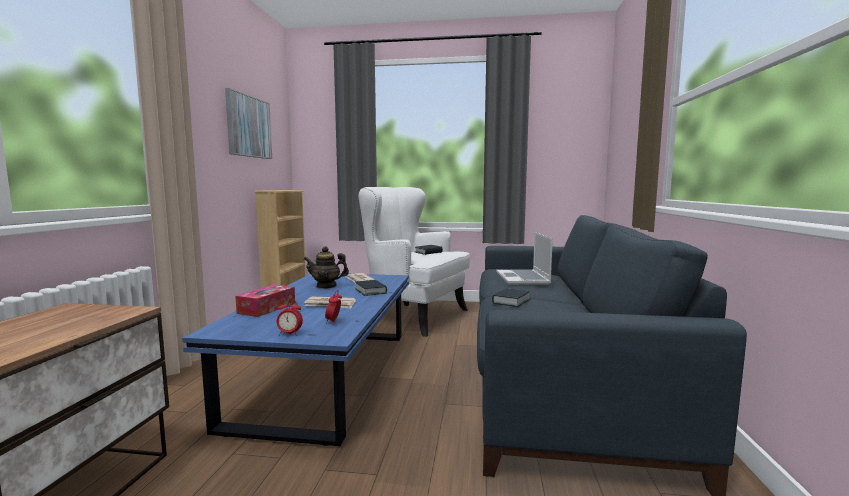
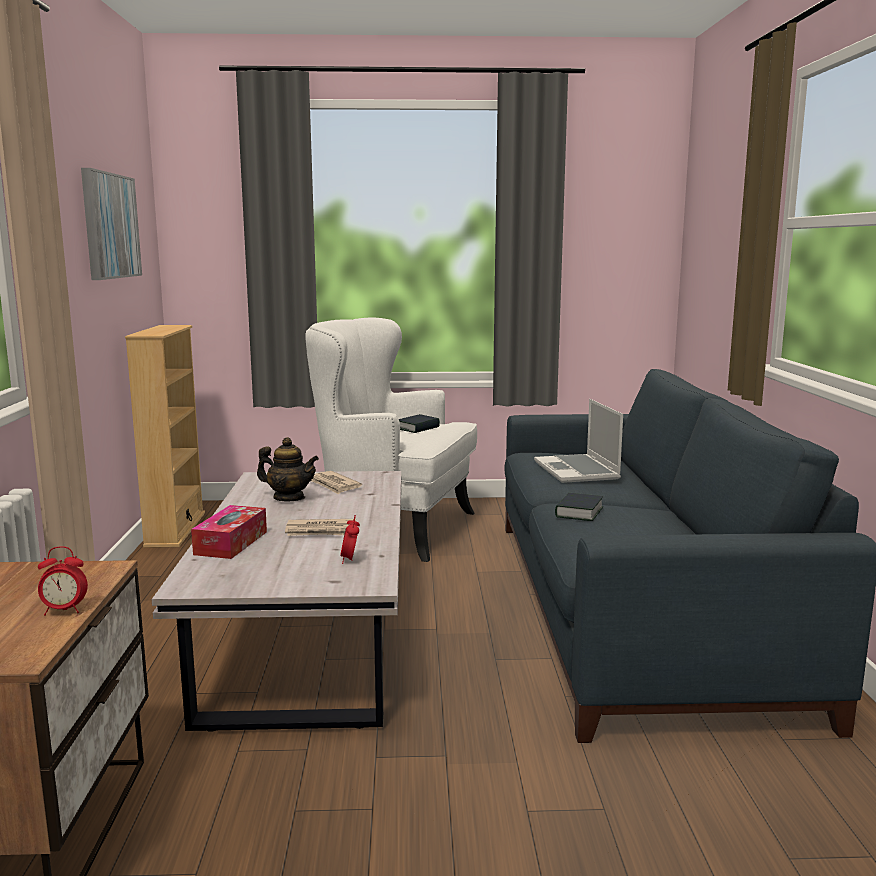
camera: 10 degrees left, 5 degrees up
(289, 334) = (303, 583): alarm clock -> alarm clock (64, 610)
(326, 286) = (289, 498): teapot -> teapot turned 150 degrees counterclockwise
(327, 376) = (308, 634): blue coffee table -> white coffee table
(370, 291) = (364, 504): book -> none

